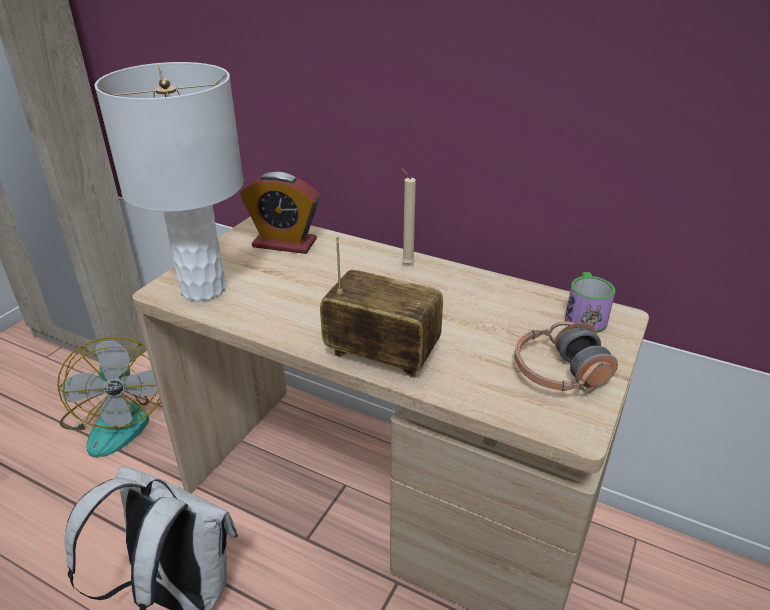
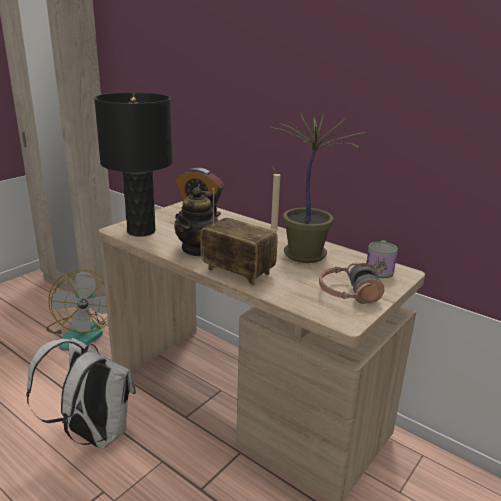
camera: 10 degrees right, 10 degrees down
(202, 289) = (140, 231): white table lamp -> black table lamp
(305, 315) = (198, 249): none -> teapot
(472, 304) = (307, 255): none -> potted plant

